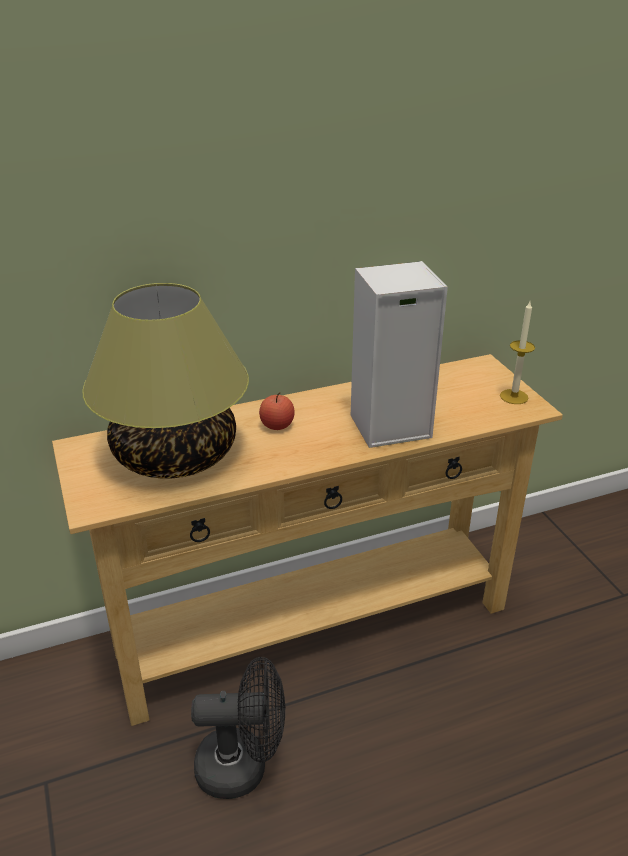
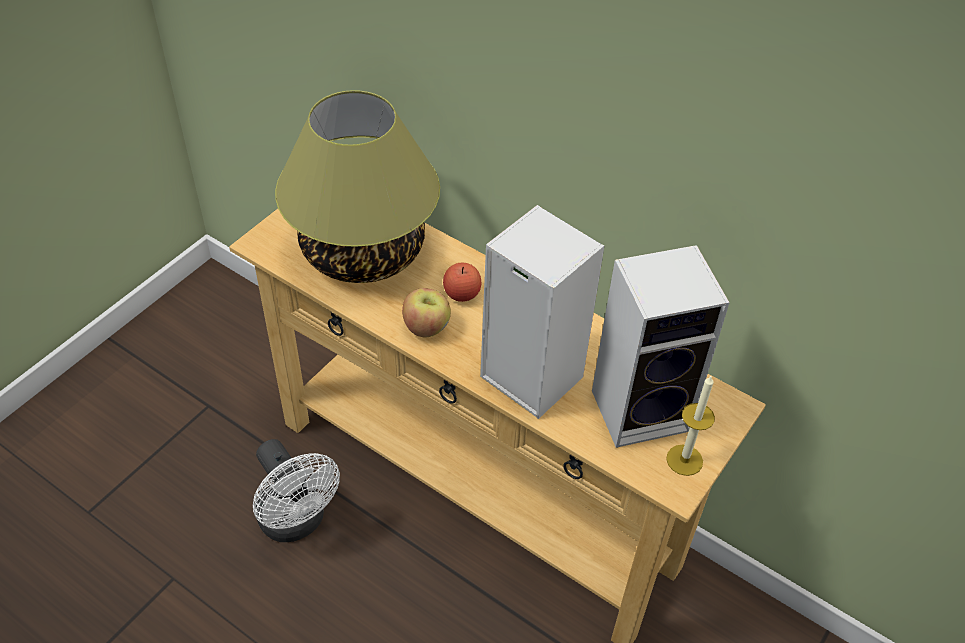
camera: 55 degrees right, 15 degrees up
(243, 766) = (296, 522): black fan -> white fan
(294, 454) = (426, 327): none -> apple
(458, 394) = (642, 408): none -> speaker

